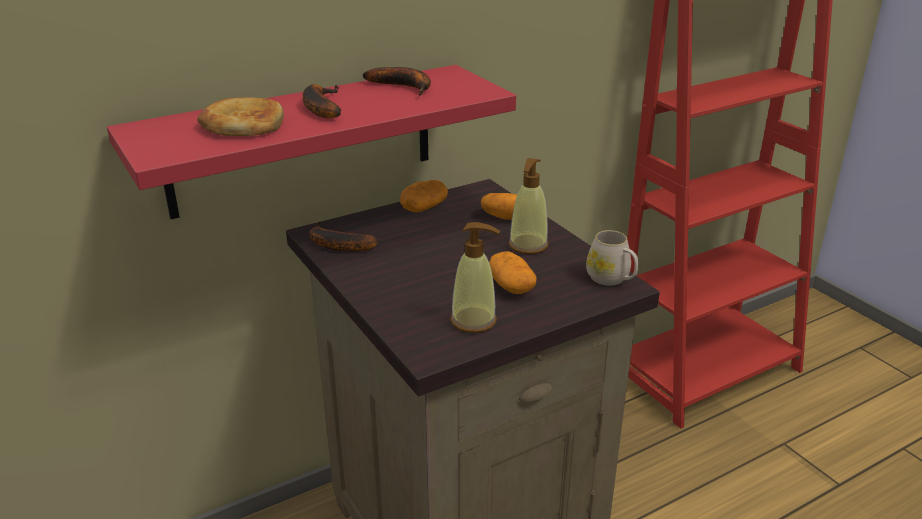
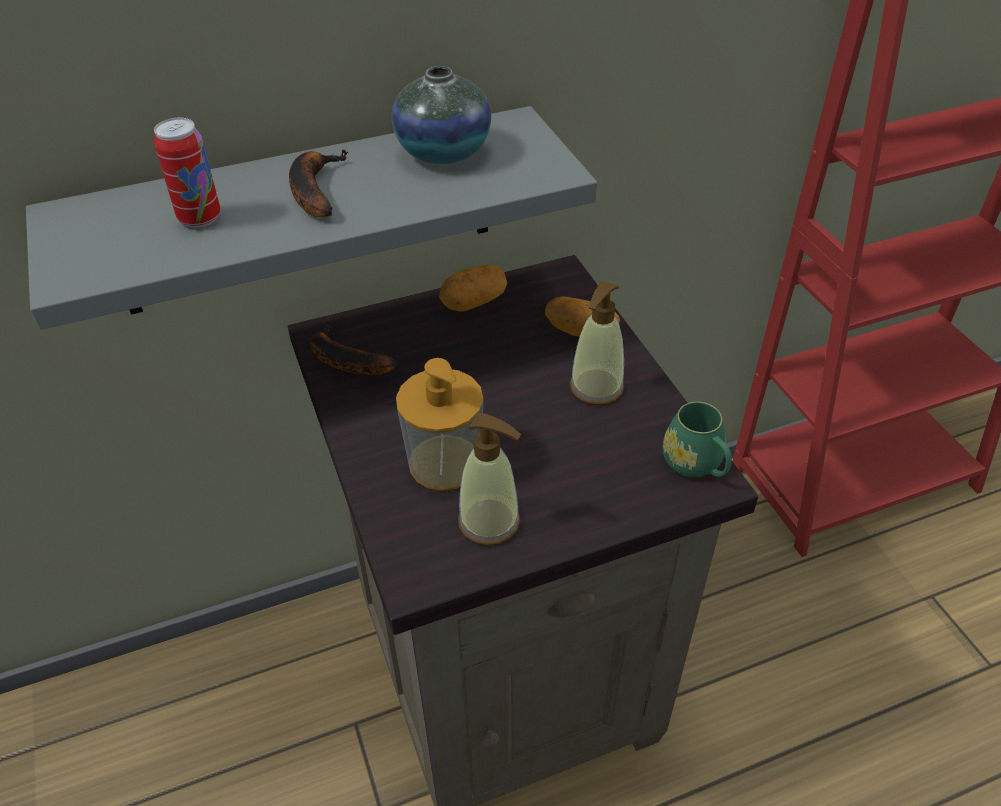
camera: 10 degrees right, 15 degrees up
(243, 124) = (200, 218): bread -> can
(303, 140) = (307, 213): red shelf -> grey shelf
(404, 87) = (443, 152): banana -> vase
(430, 293) = (444, 462): none -> soap dispenser
(511, 287) = (554, 464): potato -> none
(612, 279) = (696, 465): white mug -> green mug

